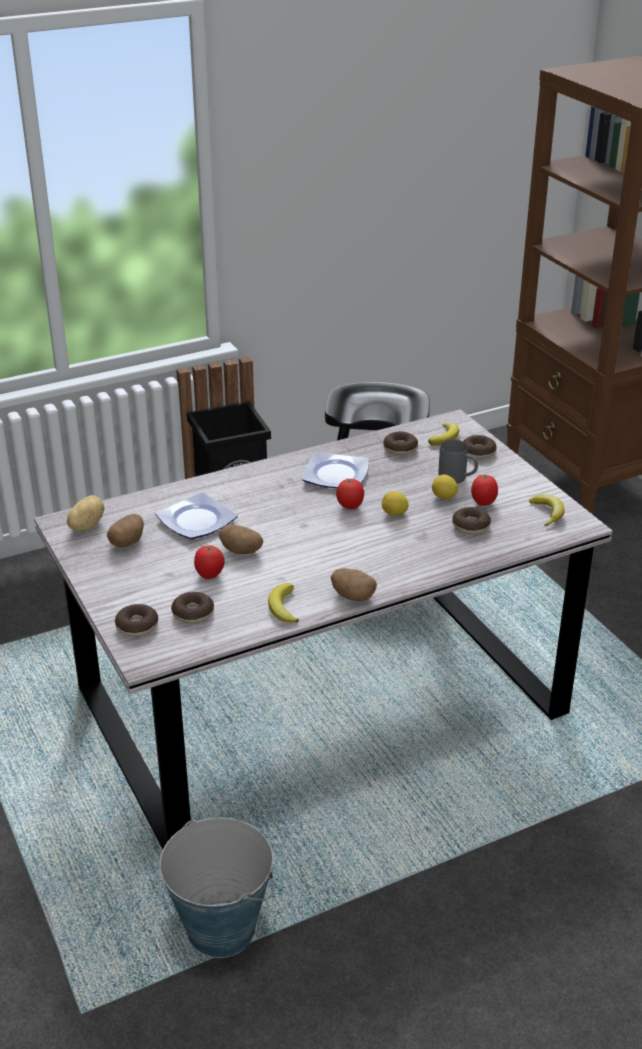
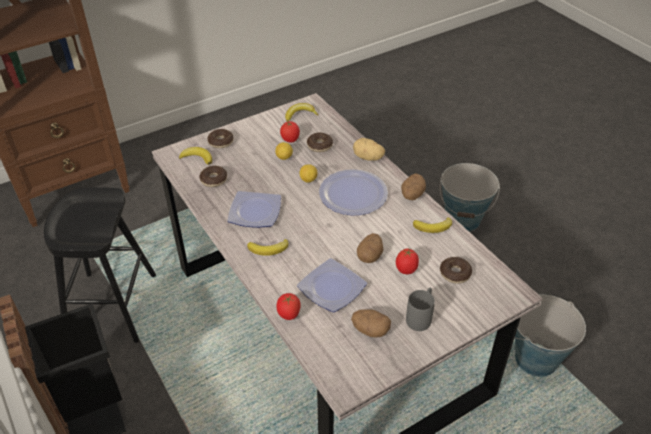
camera: 95 degrees left, 10 degrees up
(85, 526) = (349, 366): potato -> potato (368, 158)
(137, 626) = (480, 303): donut -> none
(270, 483) = (269, 249): none -> banana
(350, 507) = (301, 202): tomato -> tomato (288, 315)
(361, 547) = (353, 194): none -> plate
(457, 479) = (259, 151): grey mug -> grey mug (421, 317)
(550, 895) = (463, 220): none -> bucket

